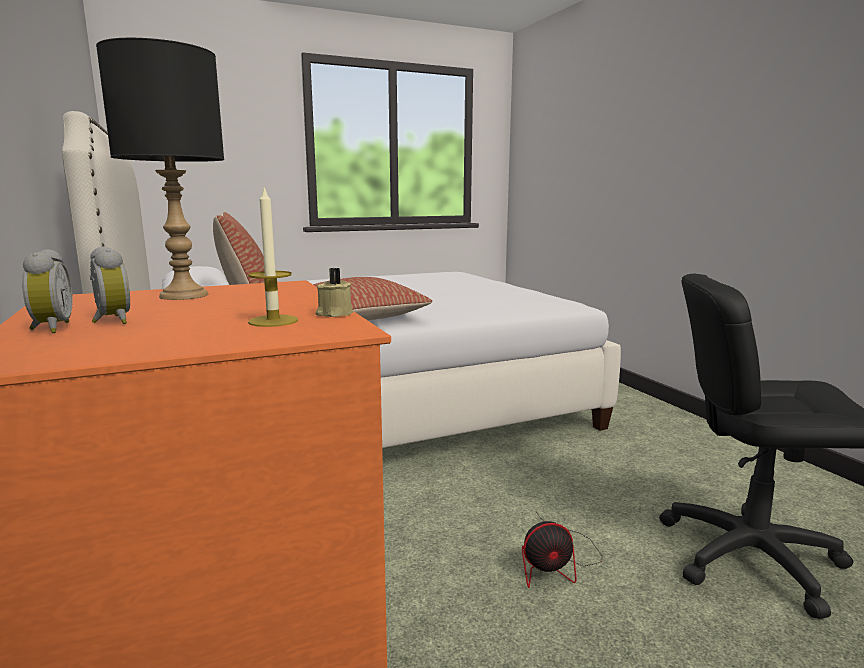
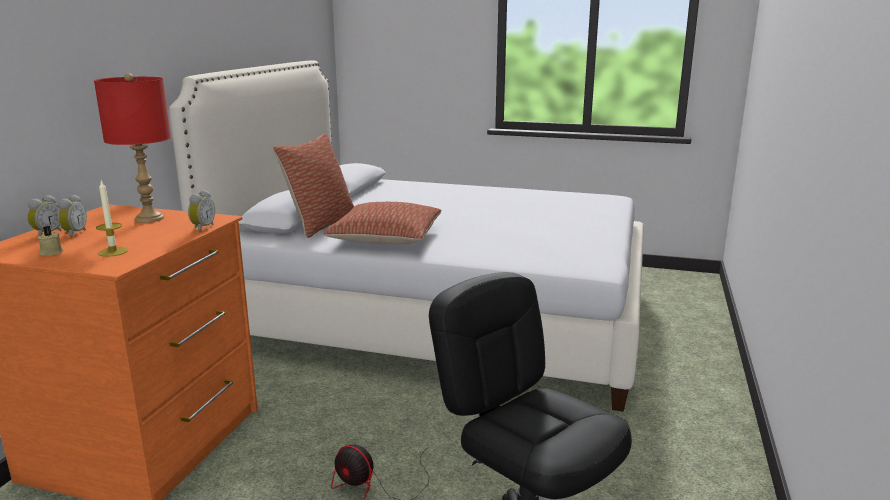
camera: 40 degrees right, 5 degrees up
(183, 295) = (149, 218): black table lamp -> red table lamp
(303, 291) = (202, 228): none -> alarm clock
(334, 314) = (147, 253): beige candle -> beige candle (51, 252)

